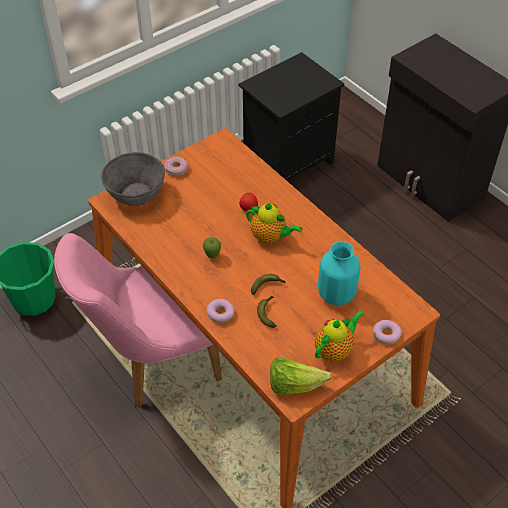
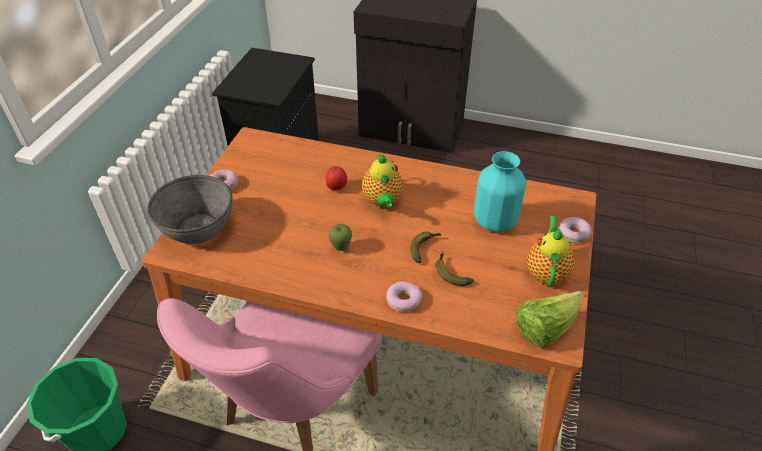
camera: 35 degrees left, 5 degrees down
(270, 237) = (382, 202): teapot -> teapot turned 90 degrees clockwise

